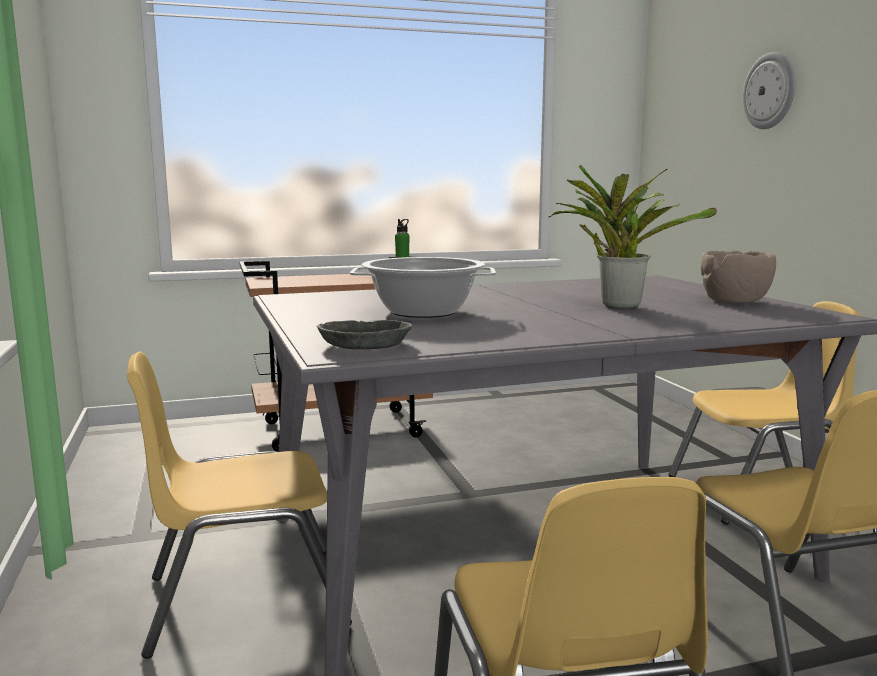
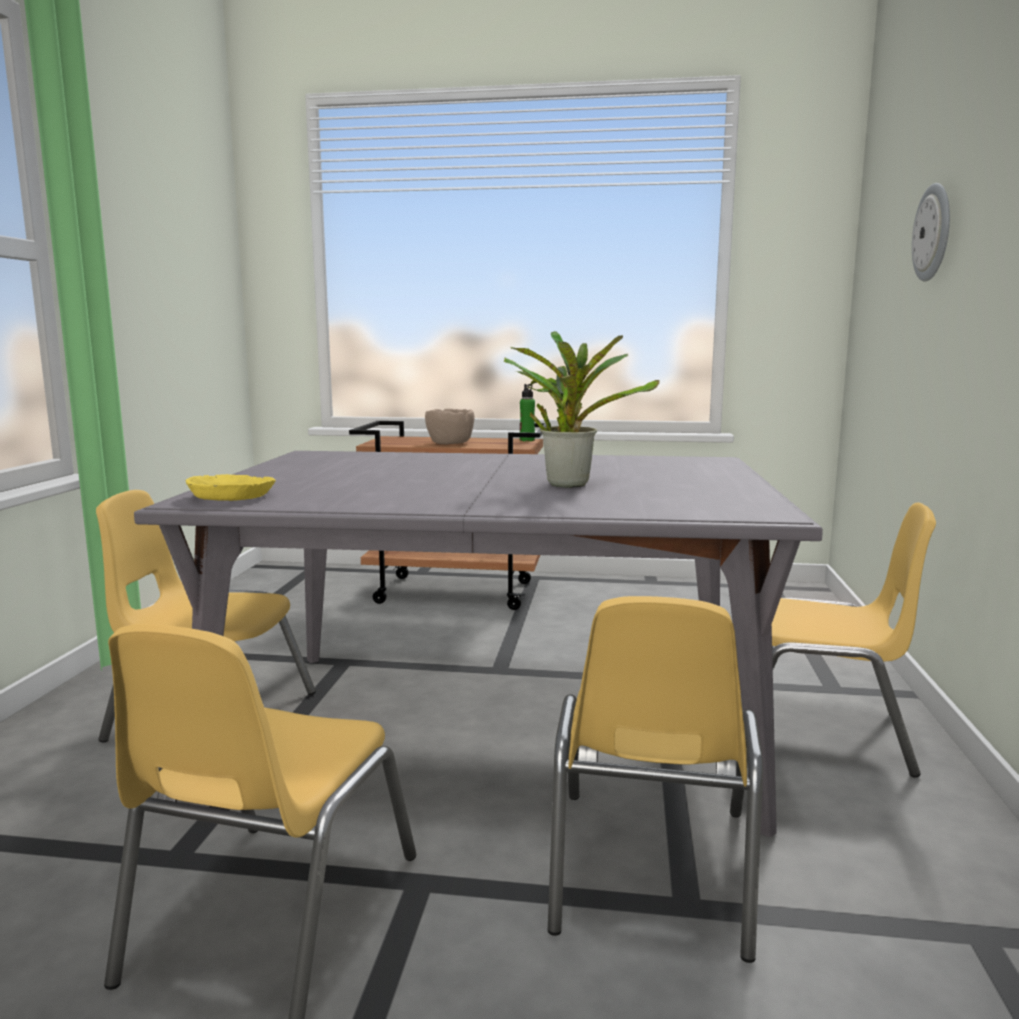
camera: 25 degrees right, 0 degrees up
(365, 344) = (233, 496): grey bowl -> yellow bowl
(423, 312) = (368, 475): cooking pot -> none
(735, 301) = (714, 490): brown bowl -> brown bowl (451, 443)

